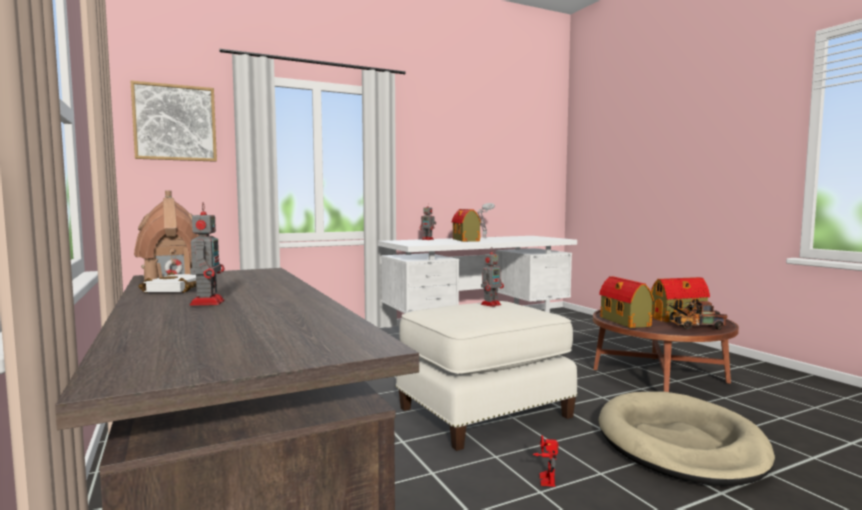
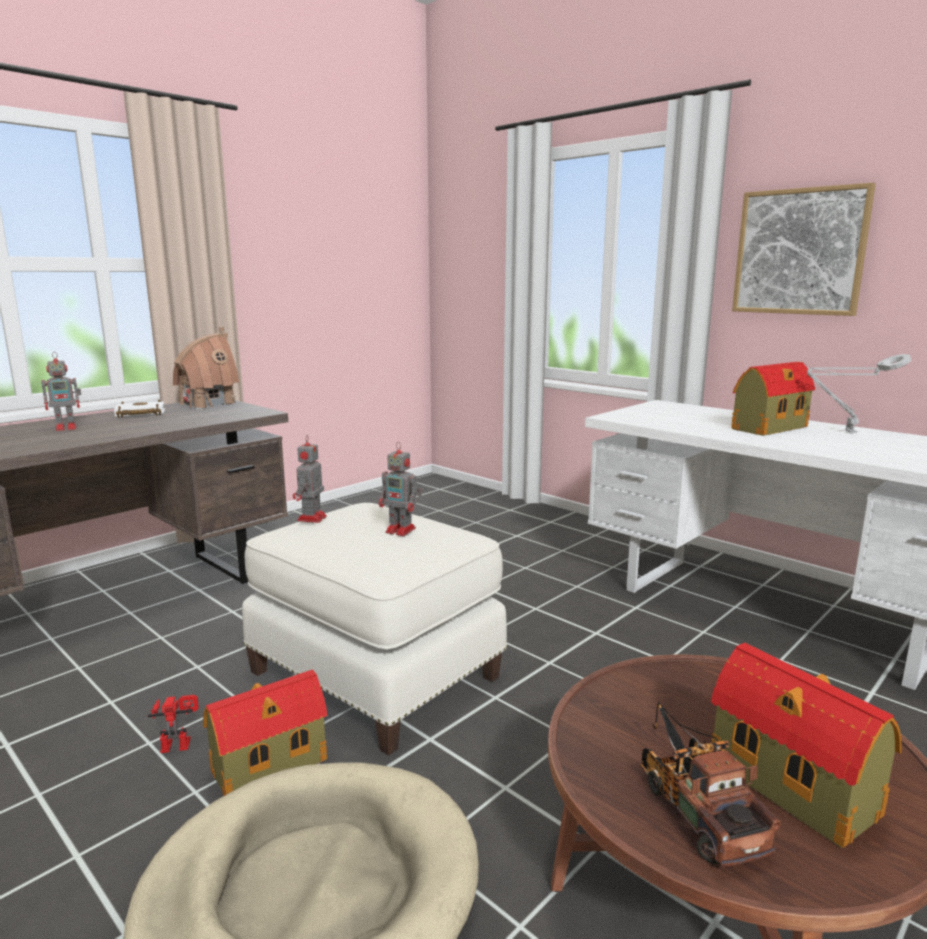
camera: 70 degrees right, 10 degrees up
(175, 123) = (470, 227): picture -> picture (799, 252)
(428, 239) = (730, 413): toy robot -> toy robot (311, 519)
(625, 322) = (633, 694): toy house -> toy house (267, 767)

